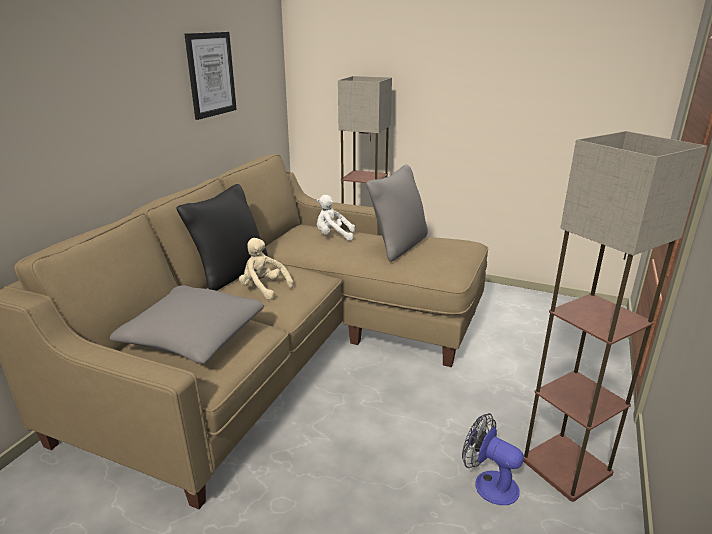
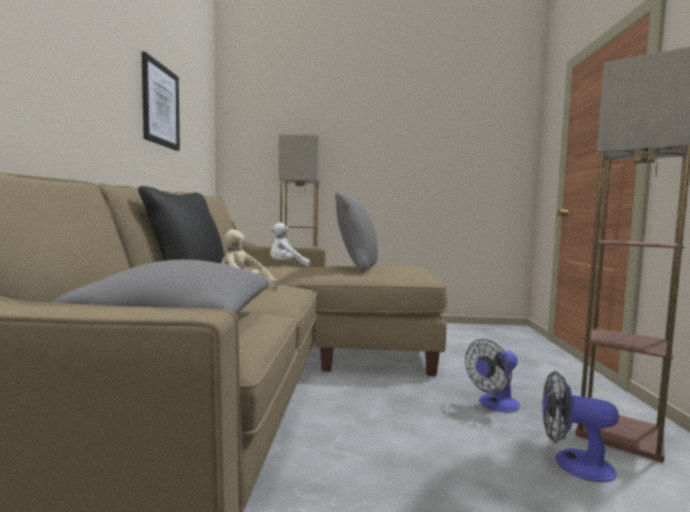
camera: 20 degrees left, 20 degrees down
(477, 412) = (494, 405): none -> fan

